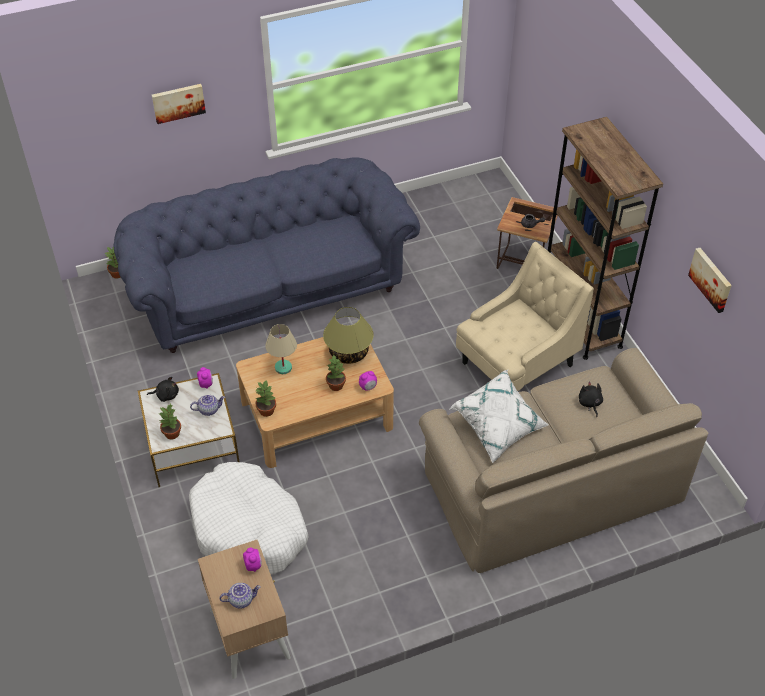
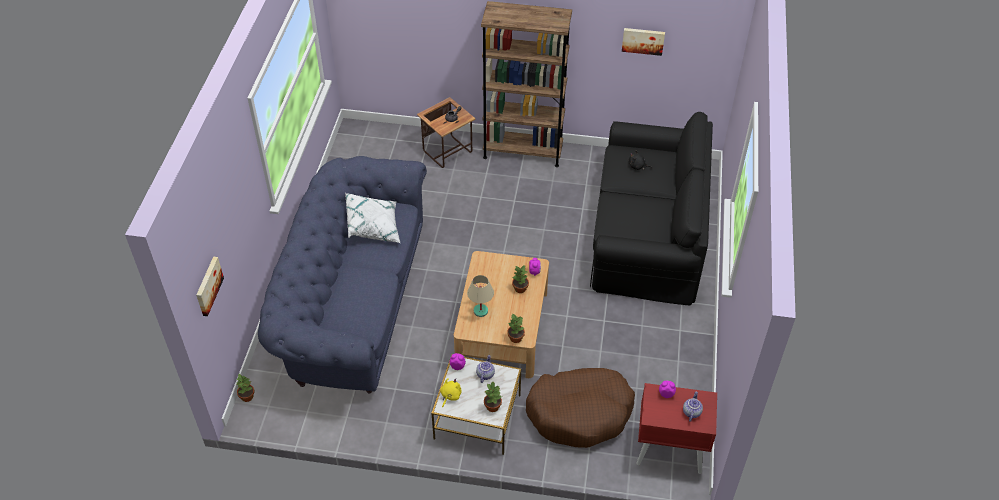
camera: 60 degrees left, 0 degrees up
(166, 395) = (450, 396): black plush toy -> yellow plush toy
(178, 102) = (234, 211): picture -> picture (208, 286)
(248, 529) = (580, 413): white dog bed -> brown dog bed
(249, 633) = (669, 449): beige nightstand -> red nightstand
(349, 353) = (494, 268): table lamp -> none
(498, 426) = (626, 217): white pillow -> white pillow (374, 227)
(516, 365) = (537, 201): beige armchair -> none
(551, 483) = (647, 233): beige sofa -> black sofa

